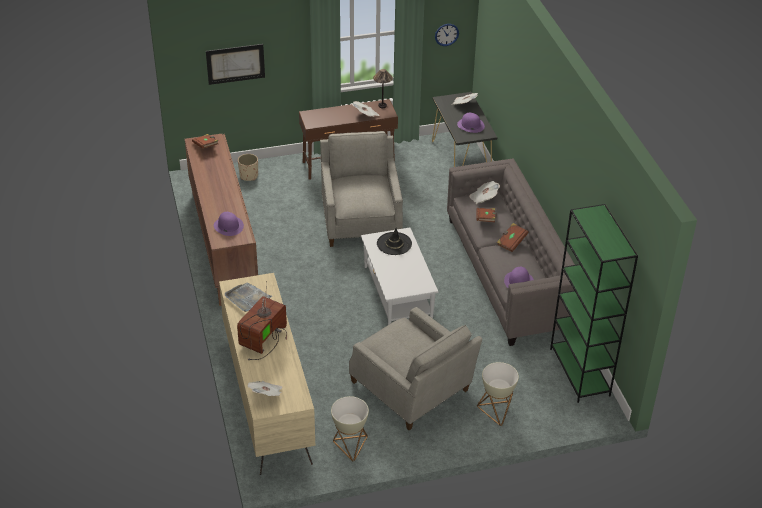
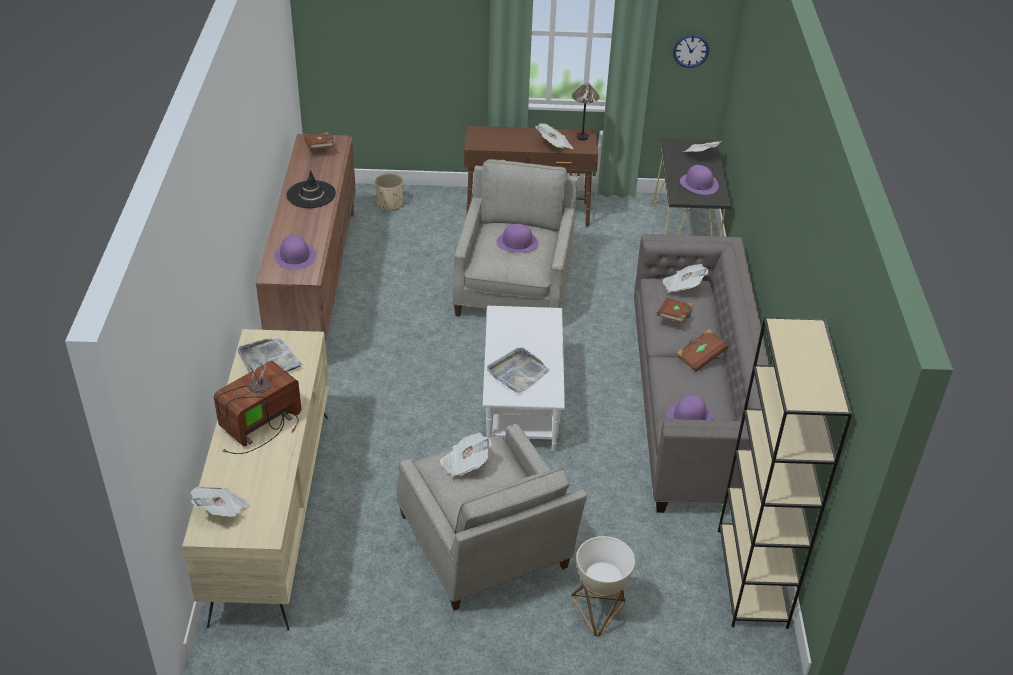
camera: 15 degrees right, 0 degrees up
(235, 64) = (385, 44): picture -> none
(350, 445) = (357, 613): planter -> none
(364, 188) = (517, 242): none -> purple hat
(393, 338) = (465, 464): none -> newspaper
(394, 244) = (529, 326): black hat -> black hat (311, 194)
(399, 275) = (517, 372): none -> grey tray
(580, 372) = (752, 578): green bookcase -> beige bookcase

